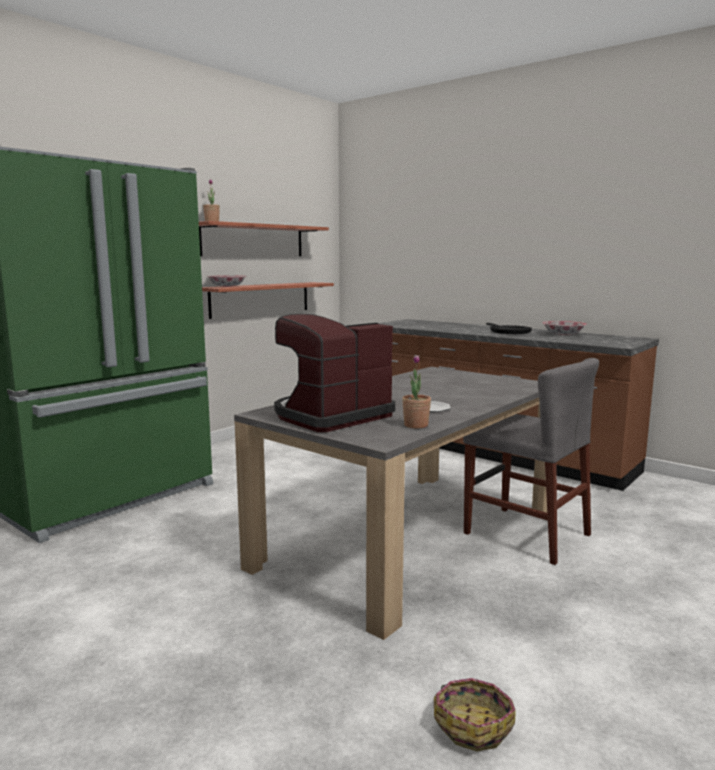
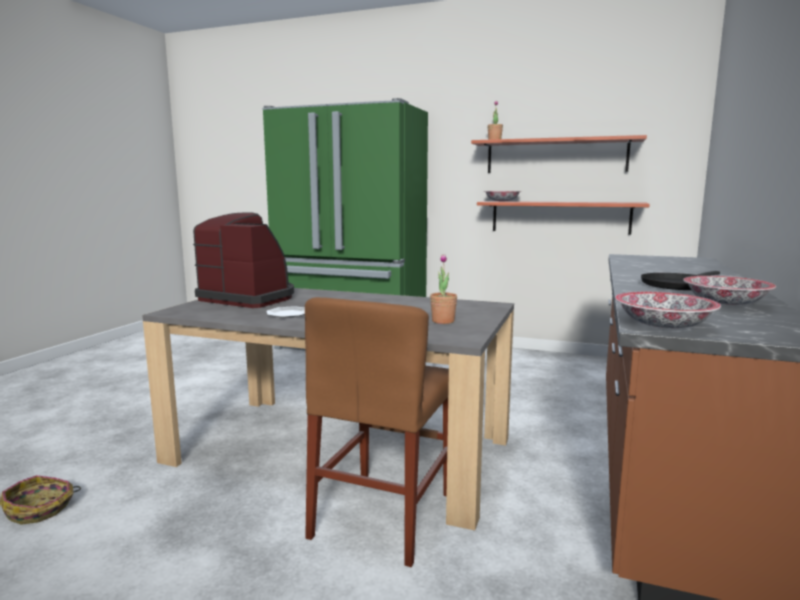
camera: 70 degrees right, 0 degrees up
(416, 425) = (223, 315): potted plant -> potted plant (443, 321)
(526, 534) = (383, 514): grey chair -> brown chair
(617, 344) = (663, 325): none -> bowl

